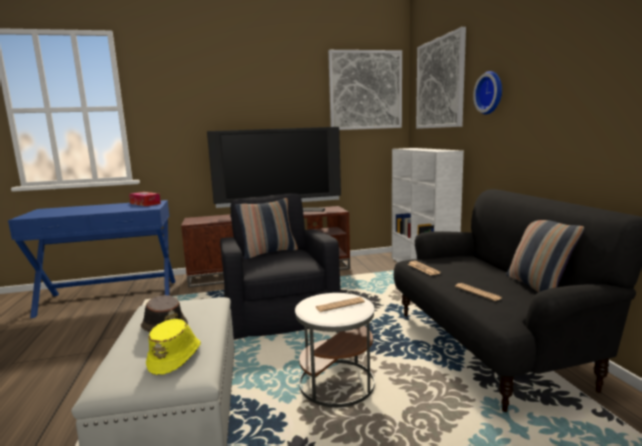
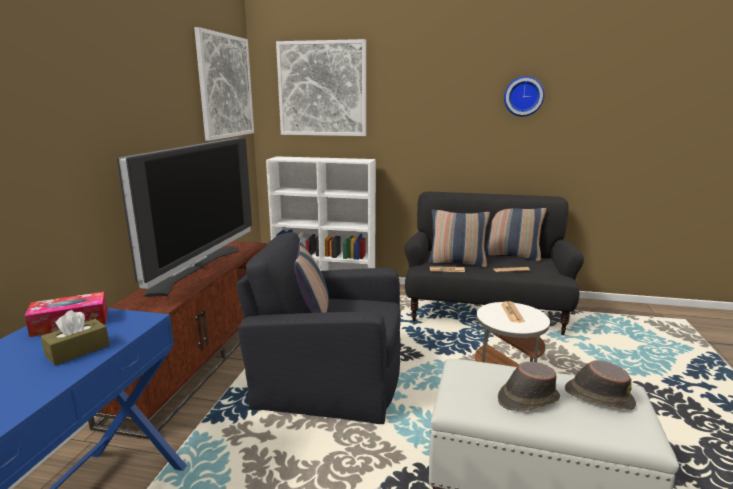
camera: 65 degrees left, 5 degrees up
(116, 209) = (78, 351): none -> brown tissue box
(176, 357) = (598, 396): yellow hat -> brown hat
(452, 269) = (457, 262): none -> pillow
(491, 93) = (408, 108): wall clock -> wall clock (523, 96)

